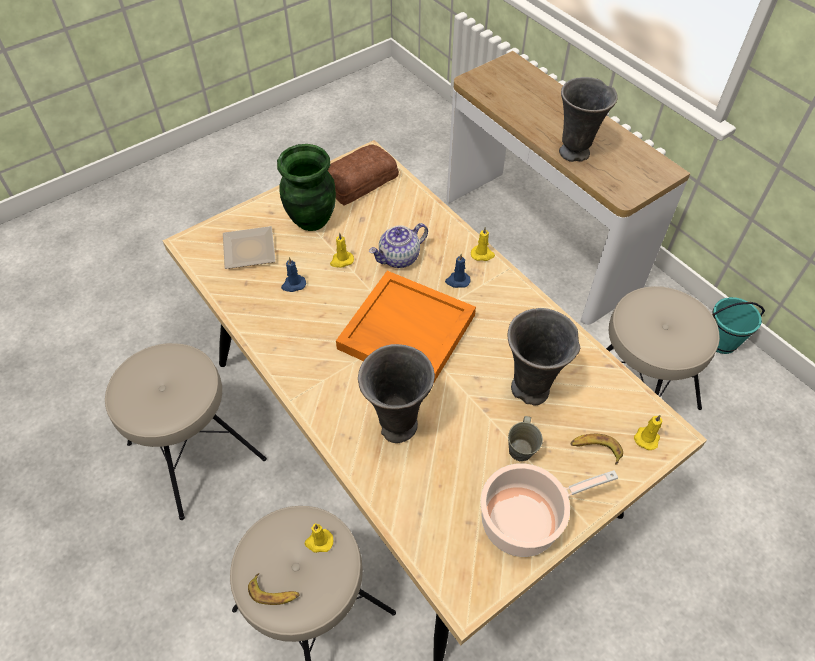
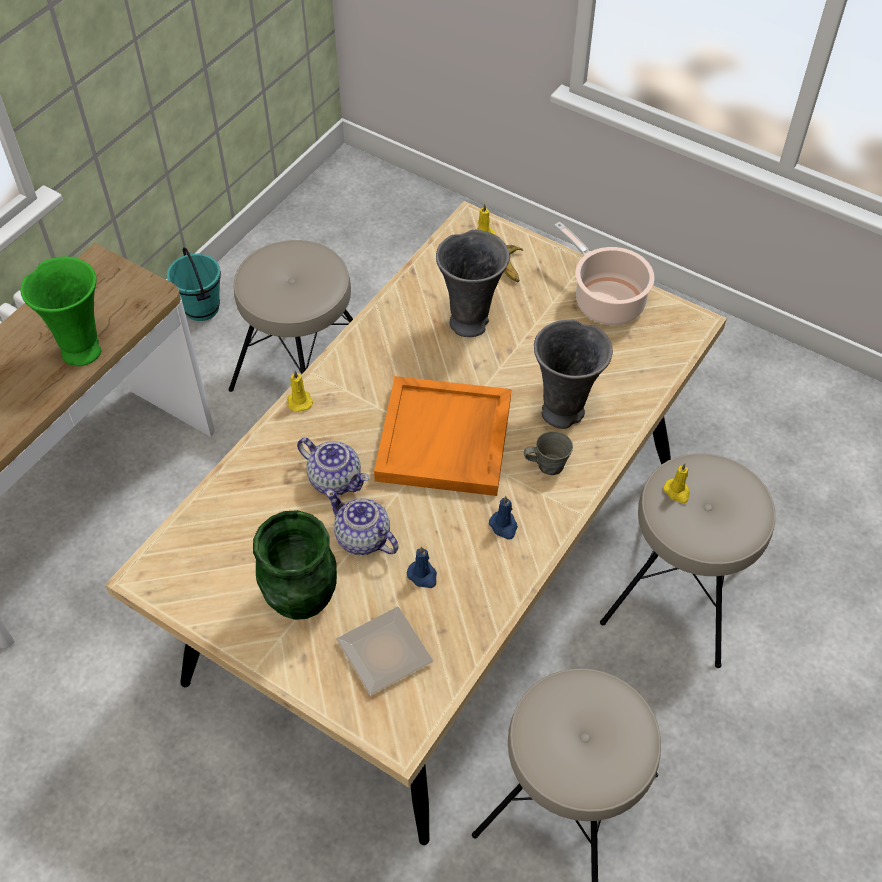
camera: 110 degrees left, 0 degrees up
(274, 593) = (743, 509): banana -> none
(341, 261) = (363, 538): yellow candle -> teapot
(358, 181) = (205, 571): bread -> none
(457, 281) = (350, 414): blue candle -> blue candle (504, 526)
(521, 449) = (539, 316): grey mug -> grey mug (548, 465)
(575, 153) = (82, 349): grey vase -> green vase

